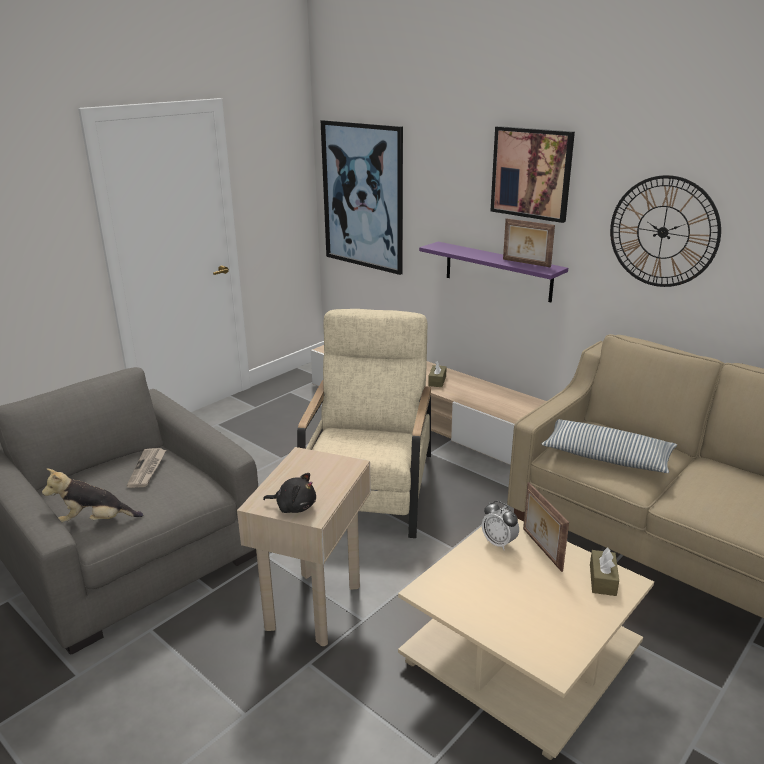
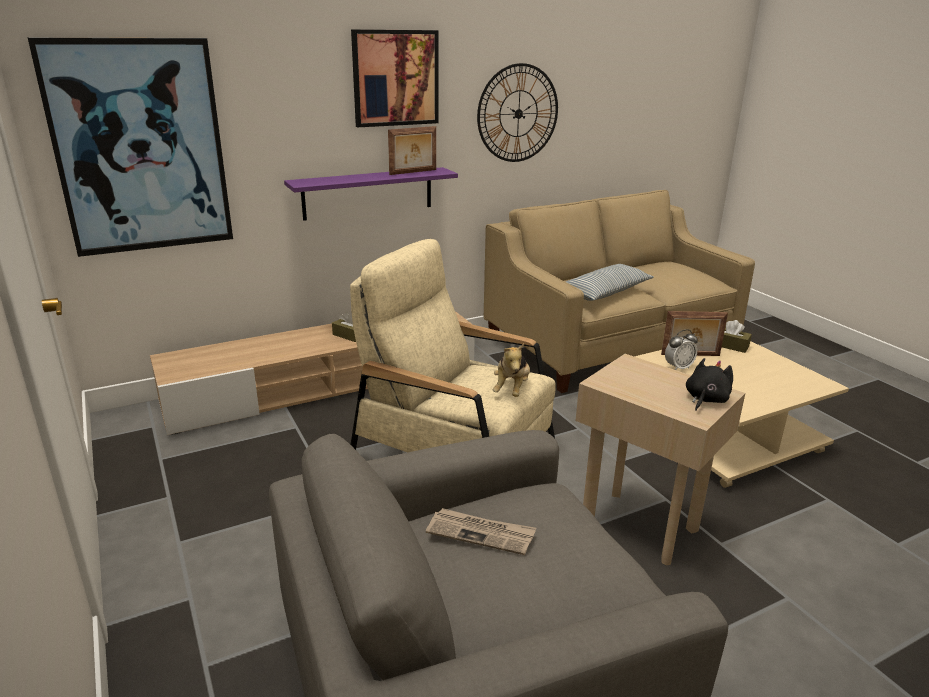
camera: 70 degrees left, 0 degrees up
(96, 521) = (603, 592): plush toy -> plush toy (512, 389)

